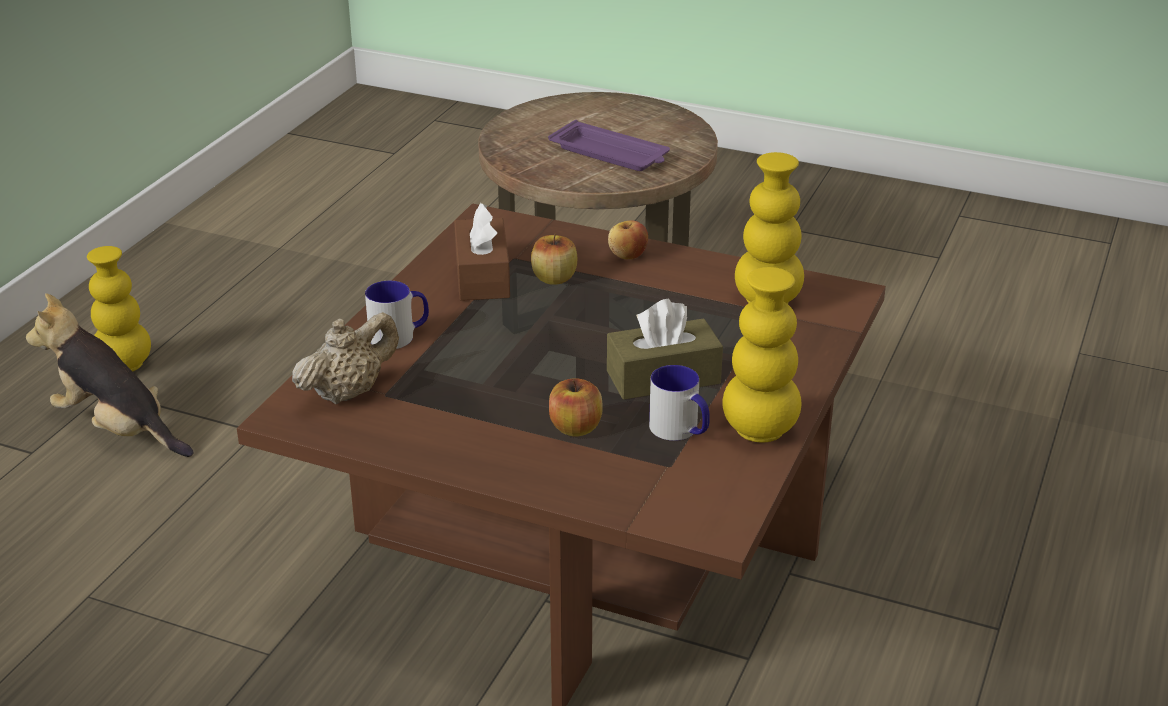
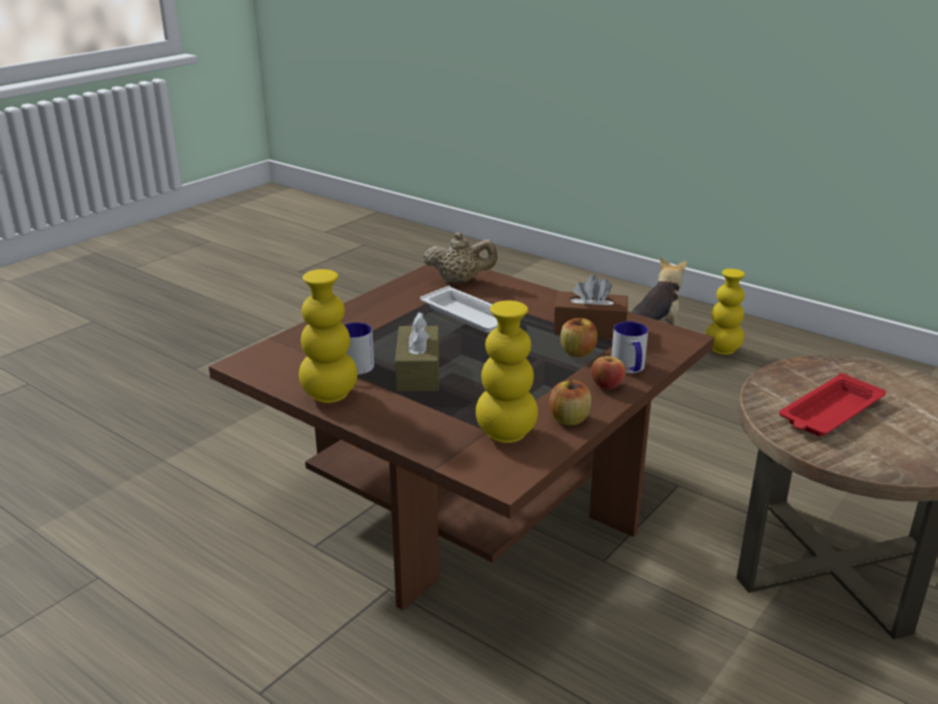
camera: 105 degrees right, 5 degrees down
(348, 392) = (460, 281): beige teapot -> beige teapot turned 60 degrees counterclockwise
(399, 336) = (518, 298): mug -> mug (629, 368)
(478, 365) = (469, 316): none -> white tray
(575, 428) = (379, 336): apple -> apple (569, 419)
(611, 154) = (829, 413): purple tray -> red tray

